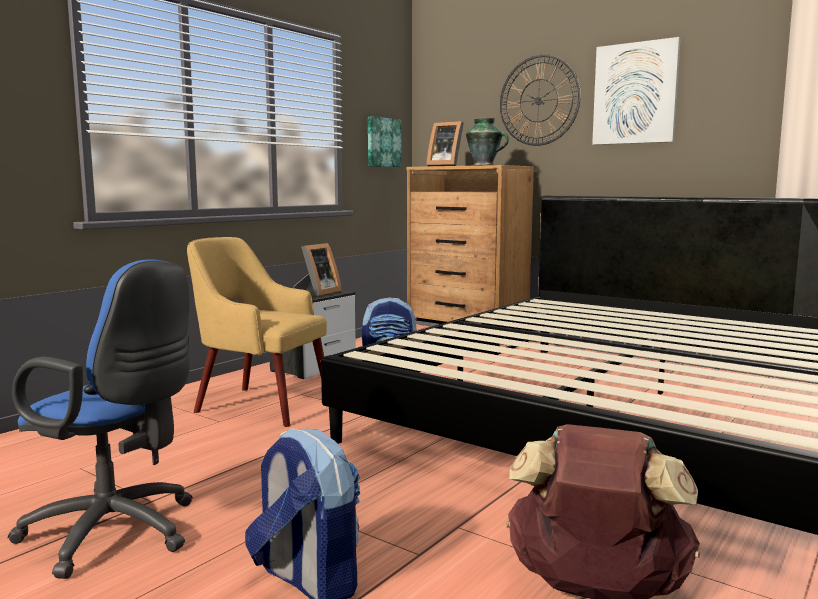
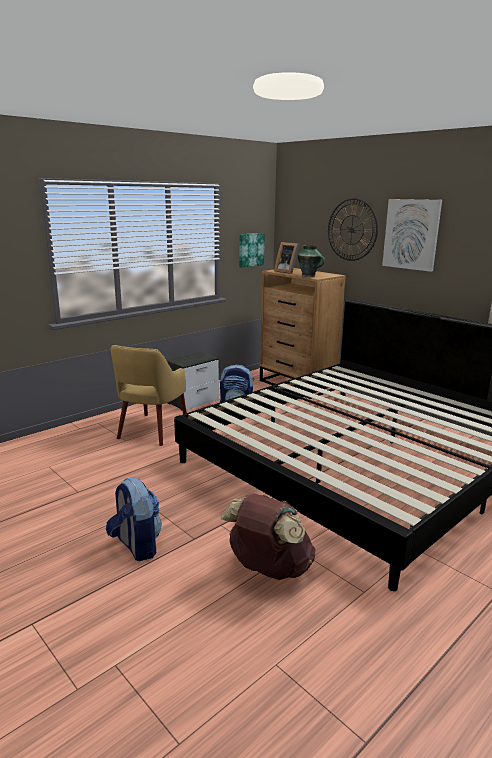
camera: 10 degrees right, 10 degrees up
(118, 534) = (58, 510): blue office chair -> none
(260, 405) = (151, 430): yellow armchair -> yellow armchair turned 105 degrees counterclockwise
(317, 293) = (195, 358): picture frame -> none

